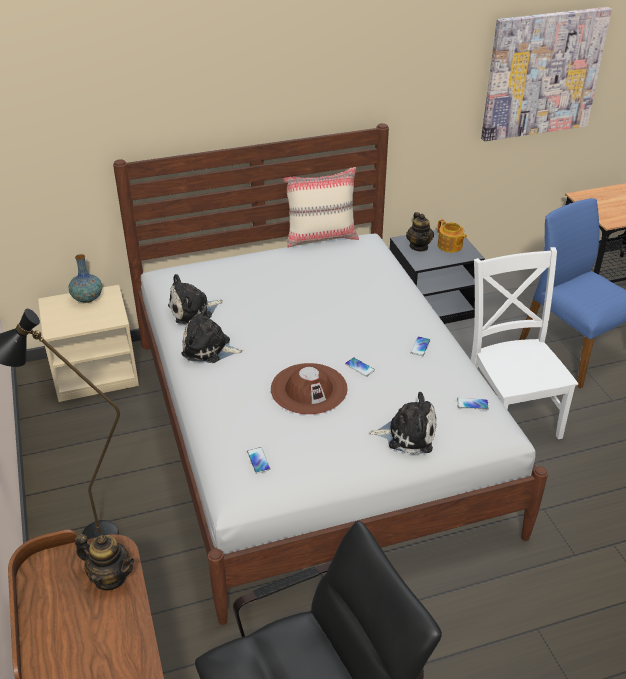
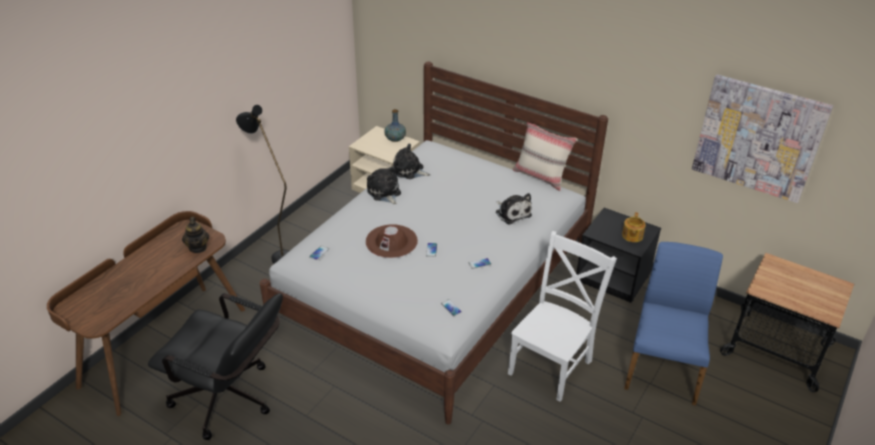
camera: 50 degrees right, 0 degrees up
(408, 434) = (397, 295): plush toy -> plush toy (512, 213)
(419, 246) = (611, 223): teapot -> none

